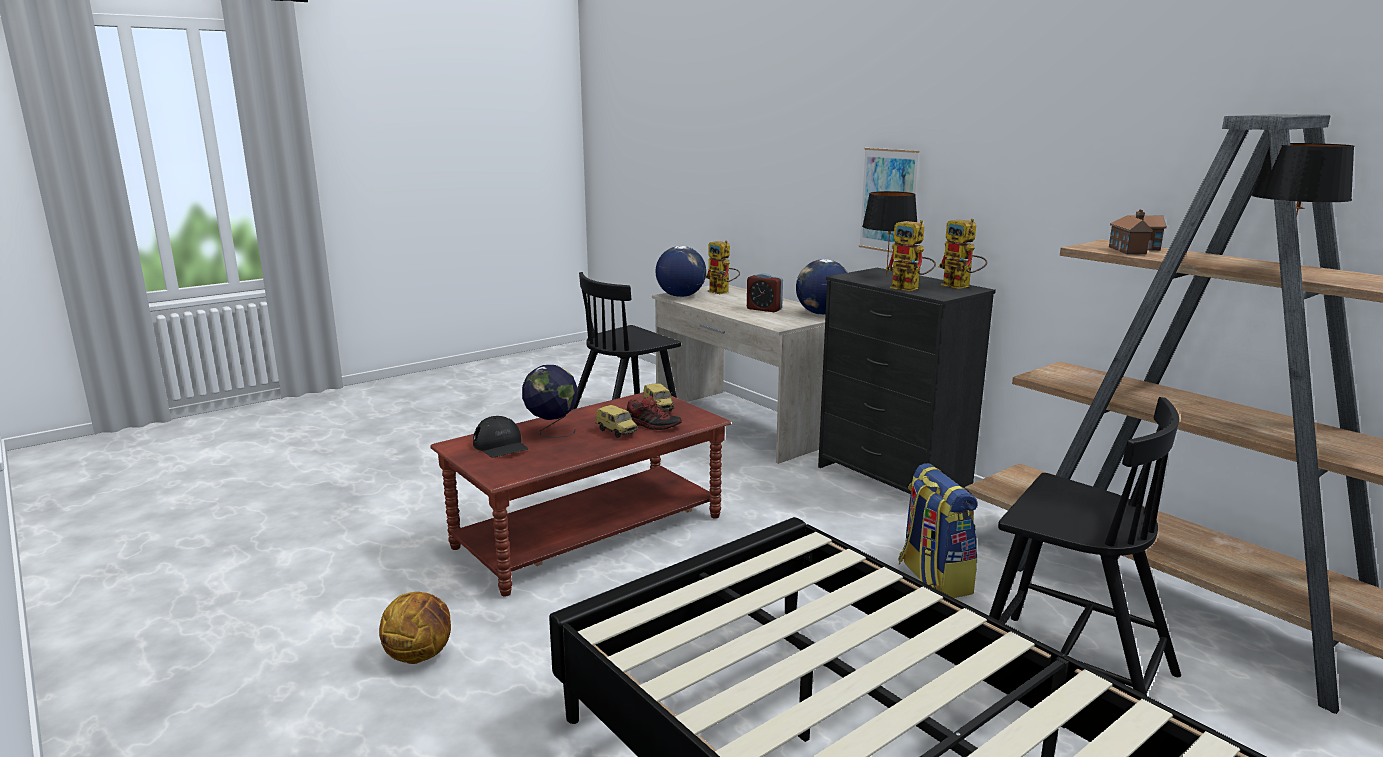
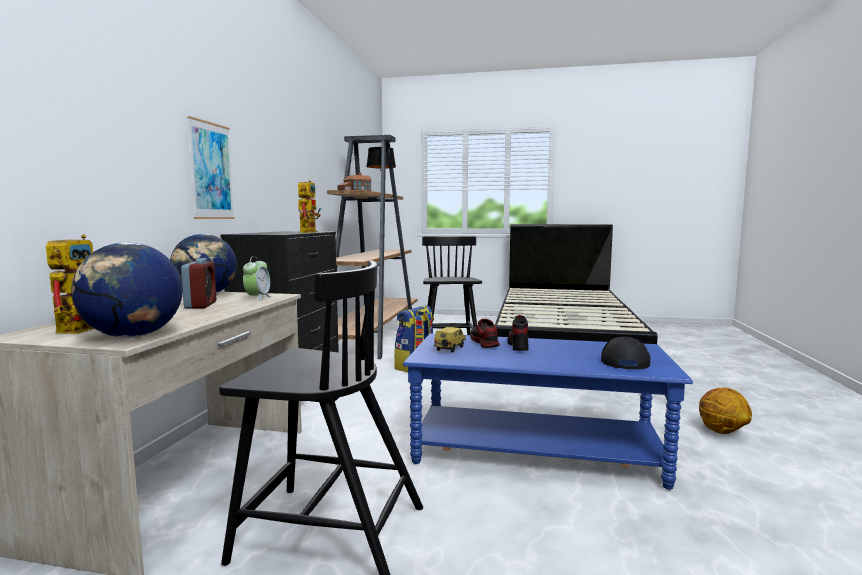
camera: 130 degrees left, 10 degrees down
(551, 432) = (566, 358): globe -> none
(590, 532) = (535, 450): brown coffee table -> blue coffee table
(617, 432) = (517, 345): toy car -> shoe
(772, 320) = (257, 298): none -> alarm clock
(886, 276) = (262, 233): black table lamp -> none
(961, 286) = (284, 231): toy robot -> none

